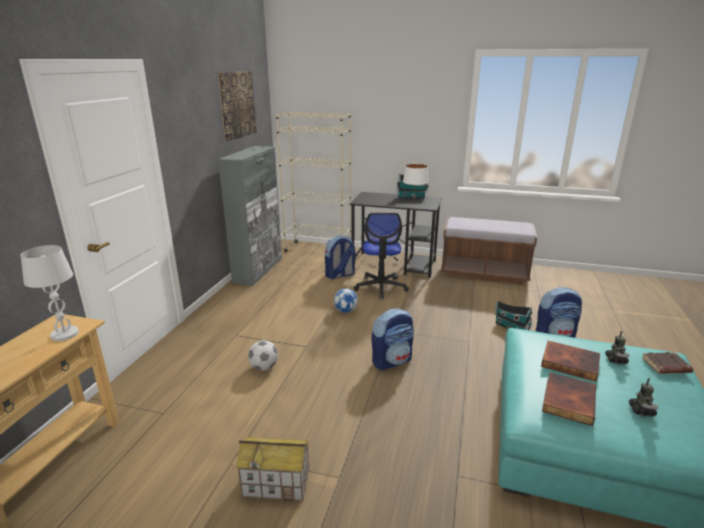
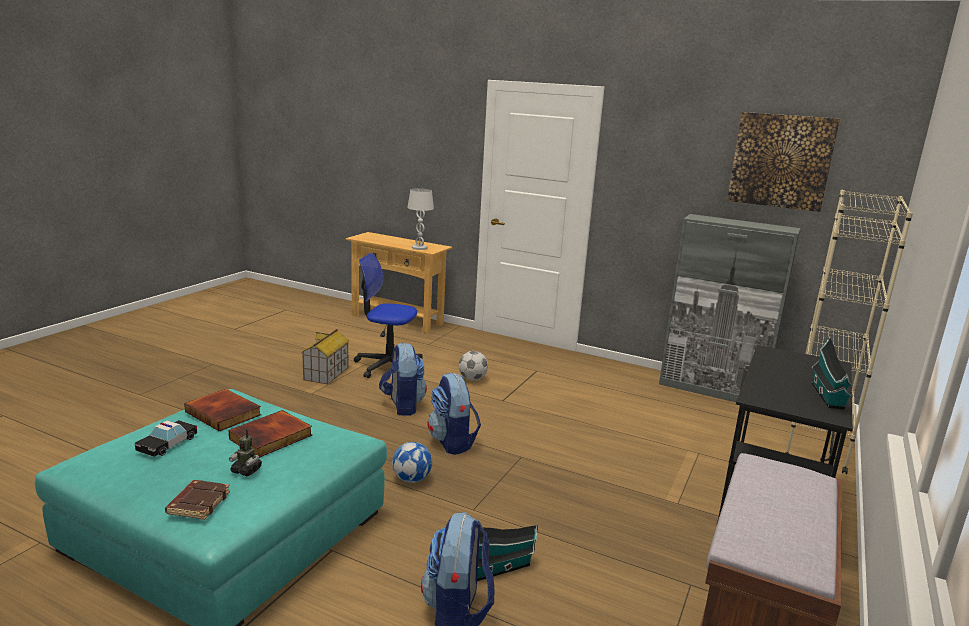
camera: 100 degrees right, 5 degrees down
(340, 275) = (706, 445): backpack -> backpack (402, 405)
(346, 311) = (583, 433): football -> football (411, 479)
(381, 287) = (662, 472): office chair -> office chair (387, 366)
(414, 204) = (770, 389): white table lamp -> none
(641, 410) = (167, 444): toy robot -> toy car

